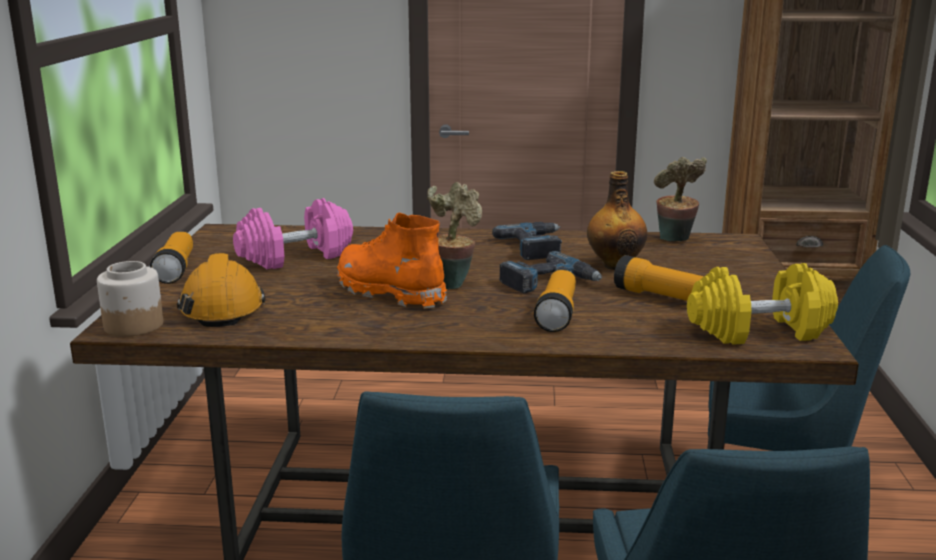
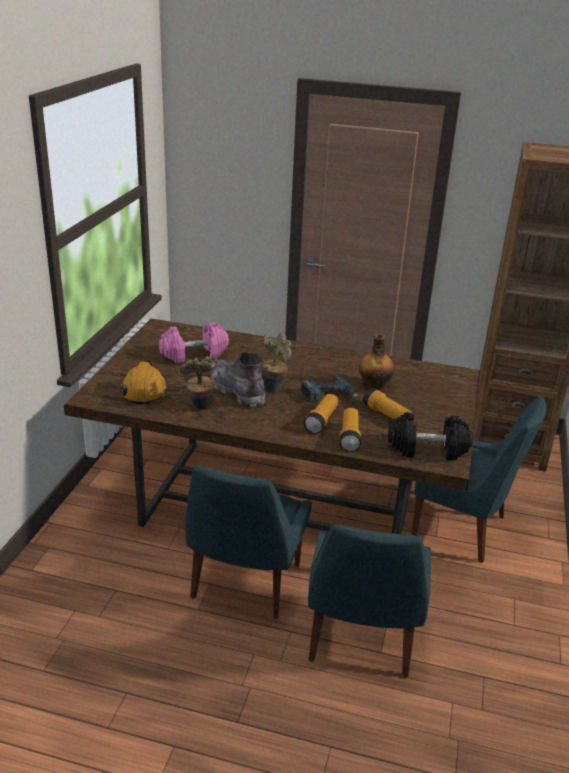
camera: 10 degrees right, 10 degrees up
(133, 325) = (96, 397): jar -> none
(176, 270) = (126, 357): flashlight -> flashlight (349, 437)
(390, 292) = (237, 391): orange boot -> grey boot
(536, 246) = (335, 364): power drill -> none
(675, 240) = (423, 369): potted plant -> potted plant (200, 407)
(759, 331) = (427, 449): yellow dumbbell -> black dumbbell

